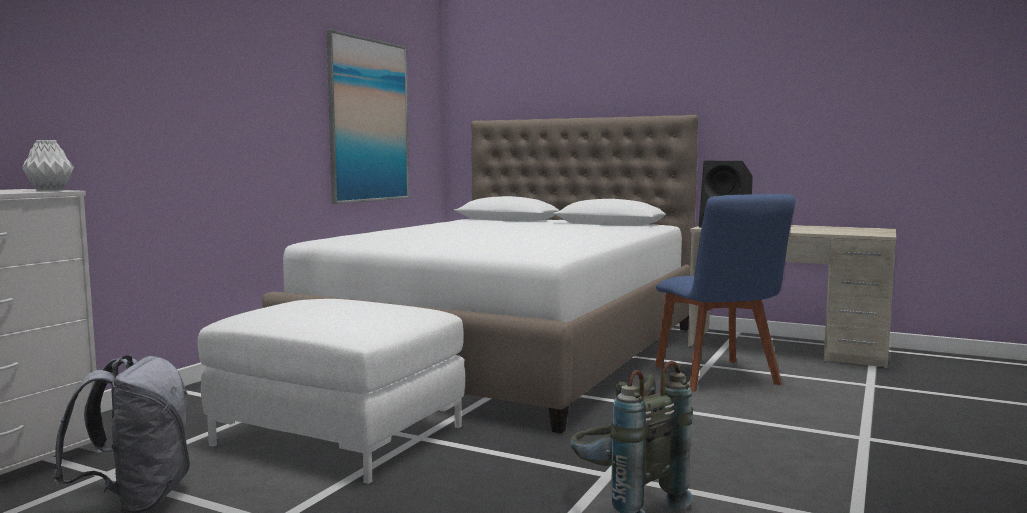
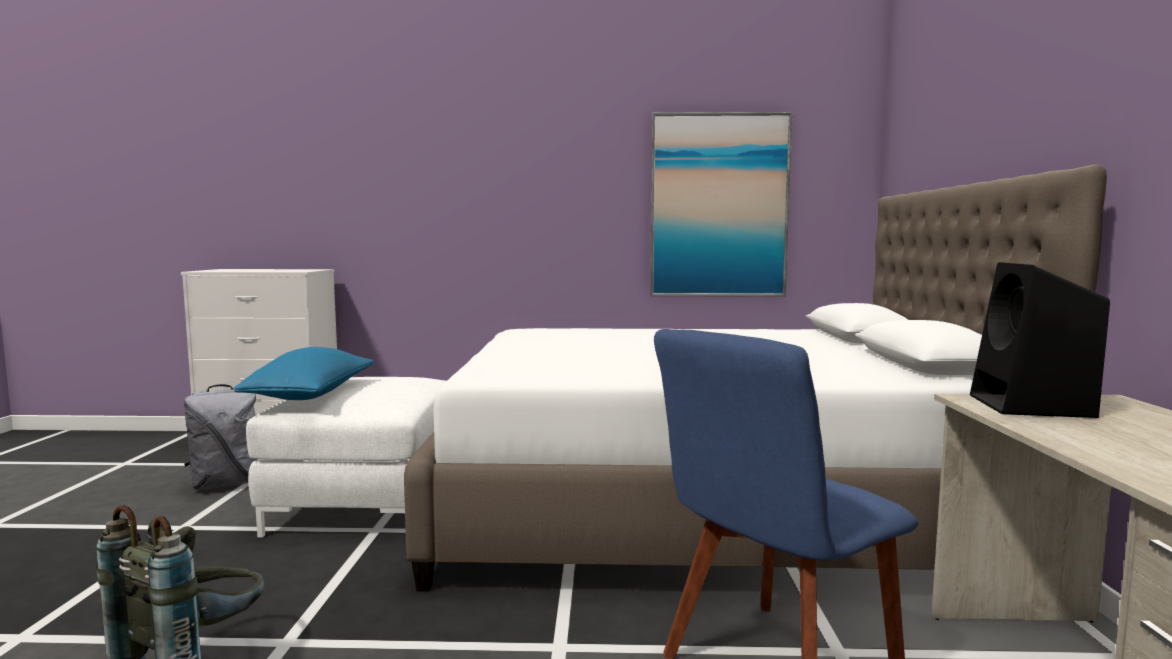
camera: 65 degrees right, 0 degrees up
(49, 190) = (299, 270): white vase -> none
(327, 323) = (312, 396): none -> blue pillow

